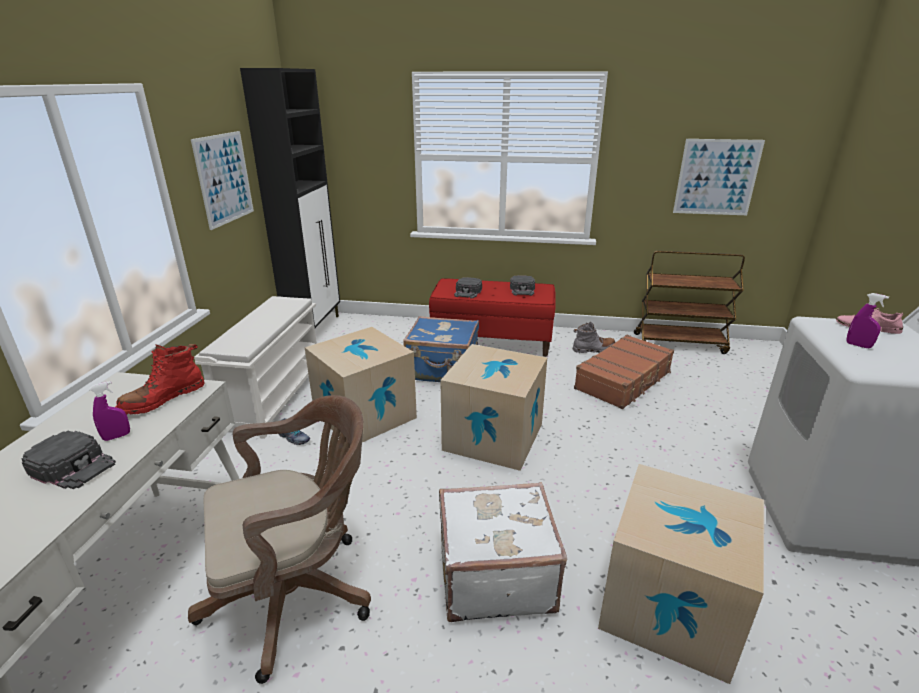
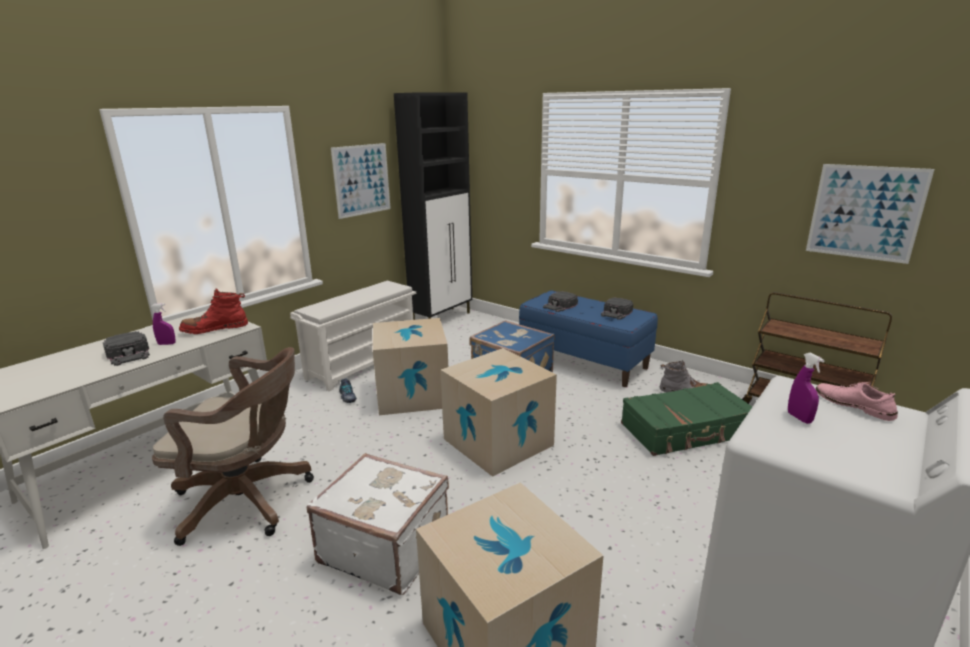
camera: 30 degrees right, 5 degrees down
(492, 341) = (584, 361): red bench -> blue bench
(624, 380) = (686, 430): brown suitcase -> green suitcase

